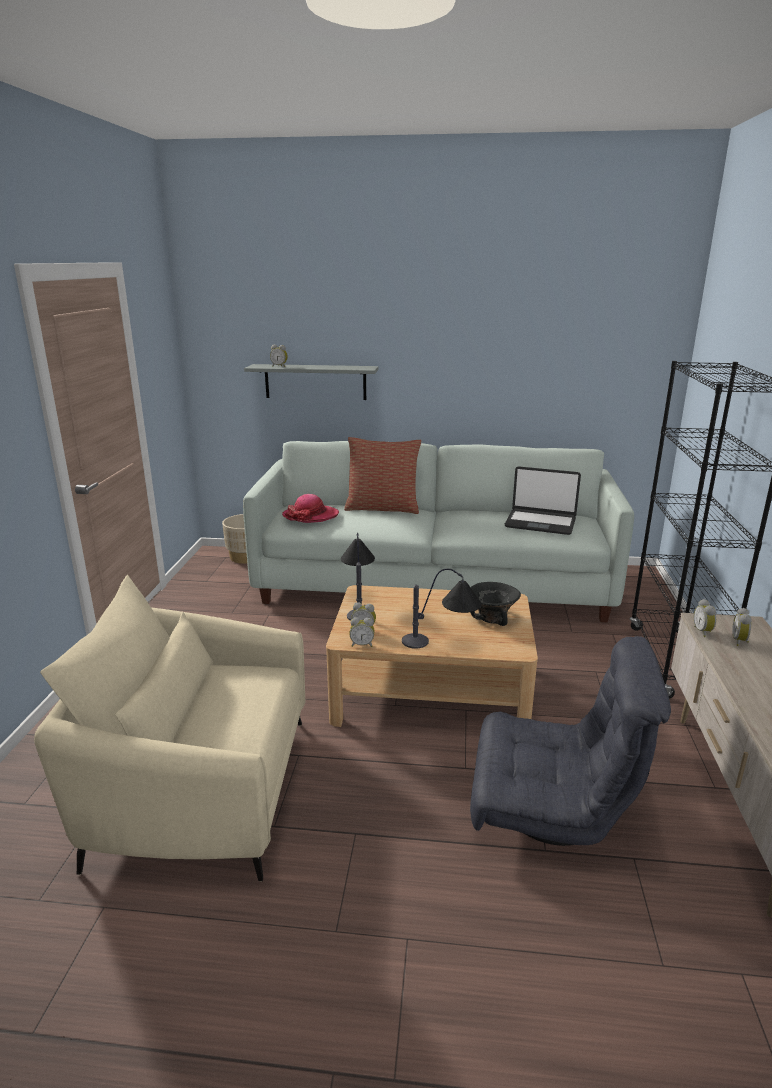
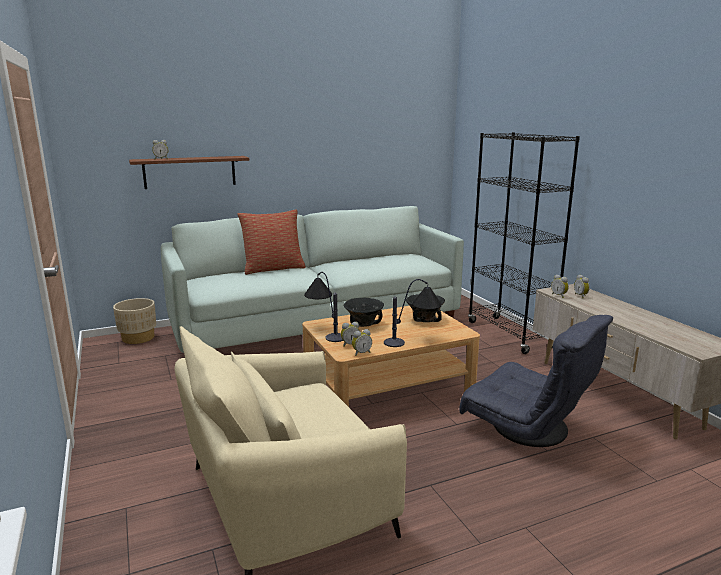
camera: 30 degrees left, 5 degrees down
(310, 516) = (223, 281): hat -> none
(315, 382) = (190, 172): grey shelf -> brown shelf
(411, 605) = (363, 324): none -> black bowl
(540, 523) = (396, 260): laptop -> none
(552, 810) = (528, 429): grey armchair -> grey armchair turned 60 degrees clockwise

